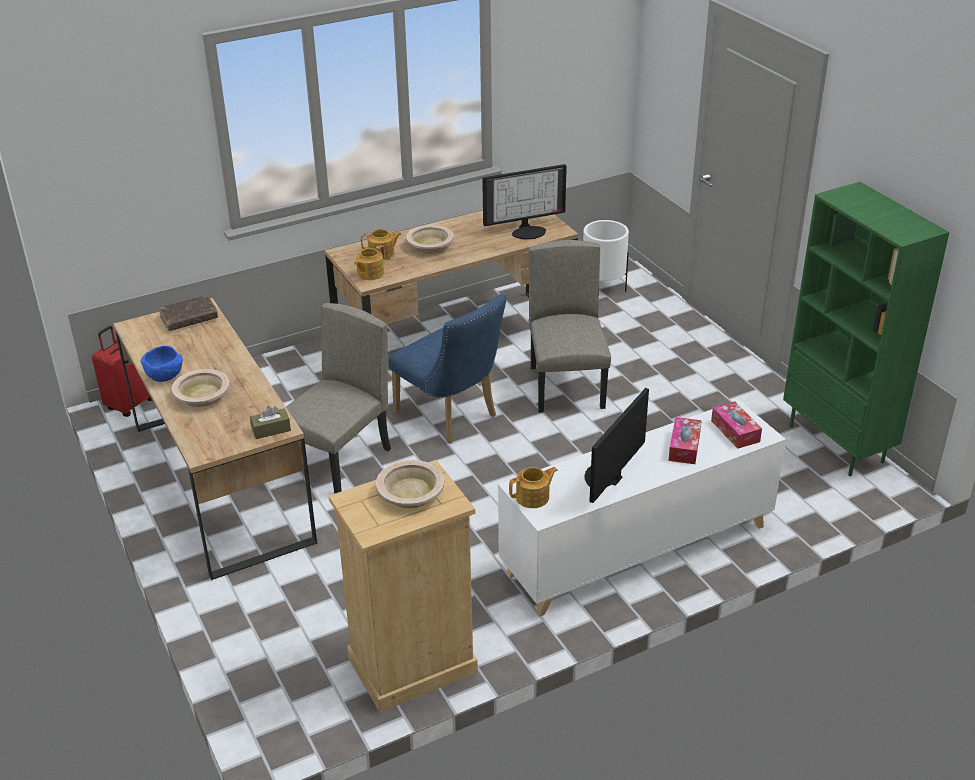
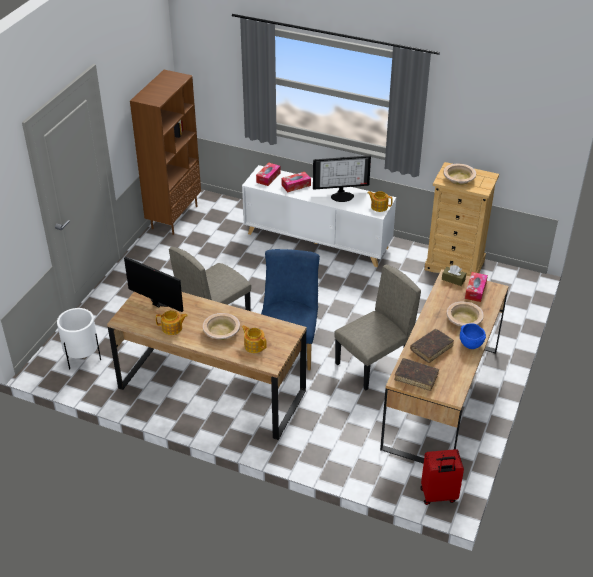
camera: 130 degrees left, 5 degrees up
(204, 349) = (431, 348): none -> brown book
(226, 435) = (475, 290): none -> tissue box
(338, 461) = (373, 365): beige chair -> beige chair turned 150 degrees clockwise
(370, 273) = (283, 336): teapot -> teapot (172, 328)
(837, 444) = (174, 217): green bookcase -> brown bookcase

